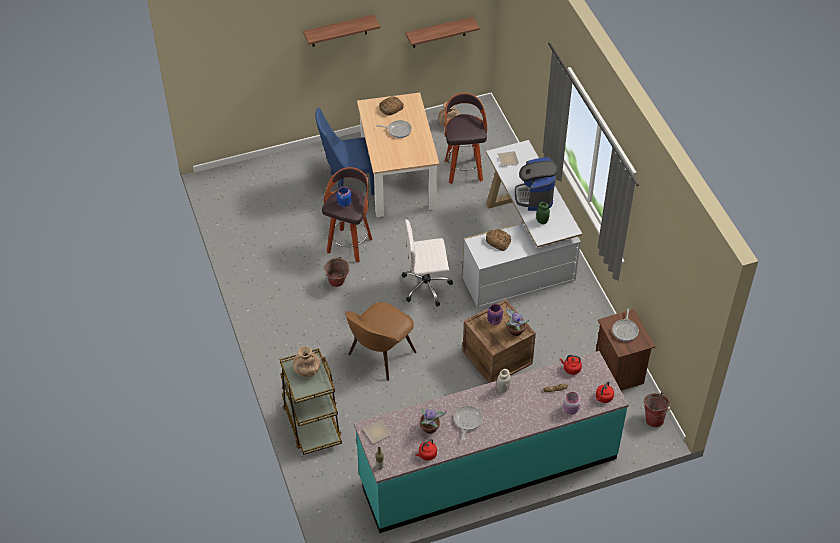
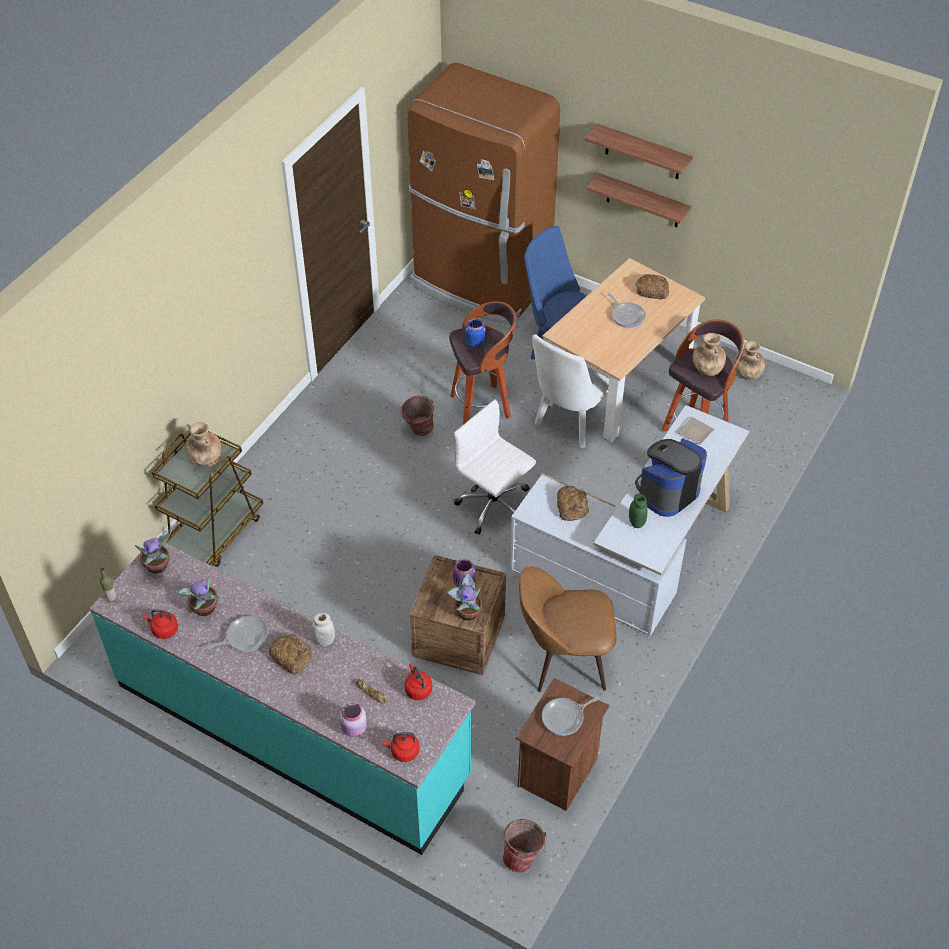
camera: 50 degrees right, 0 degrees up
(255, 183) = (480, 283): none -> brown fridge
(378, 432) = (158, 566): plate -> potted plant
(380, 355) = (358, 529): brown chair -> brown chair (564, 657)
(403, 217) = (569, 424): none -> white chair
(439, 32) = (776, 239): shelf -> shelf (643, 201)
(467, 126) = (706, 368): none -> brown vase
(499, 408) = (291, 656): none -> bread

